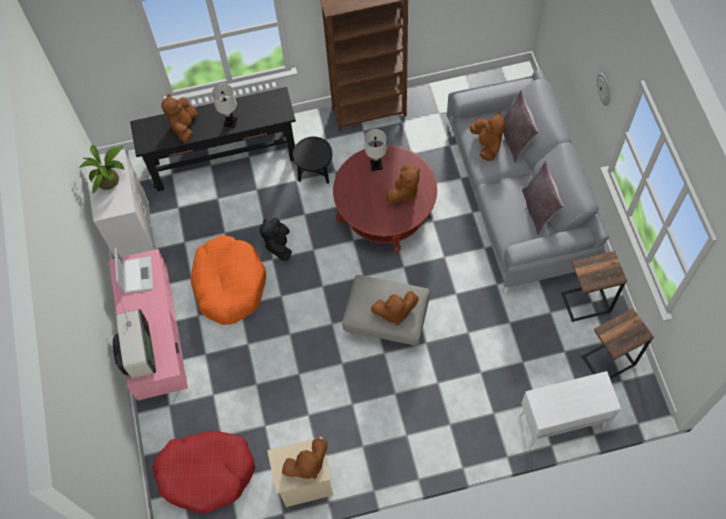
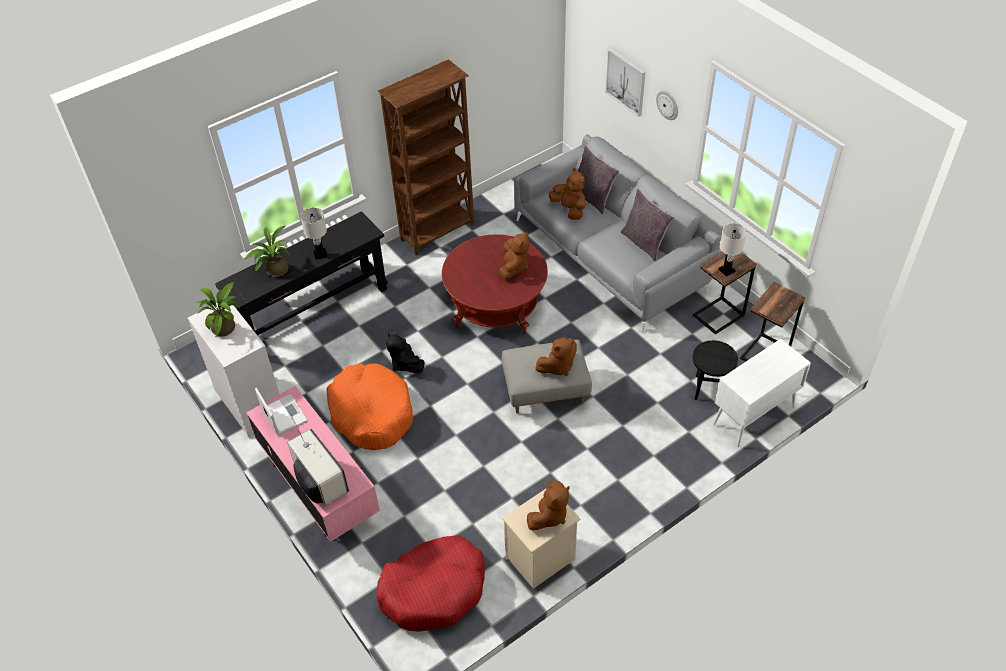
camera: 25 degrees left, 15 degrees down
(184, 126) = (274, 271): brown plush toy -> potted plant
(315, 176) = (412, 297): black side table -> black side table (709, 388)
(376, 165) = (475, 255): white table lamp -> white table lamp (726, 270)
(581, 42) = (626, 82): none -> picture

